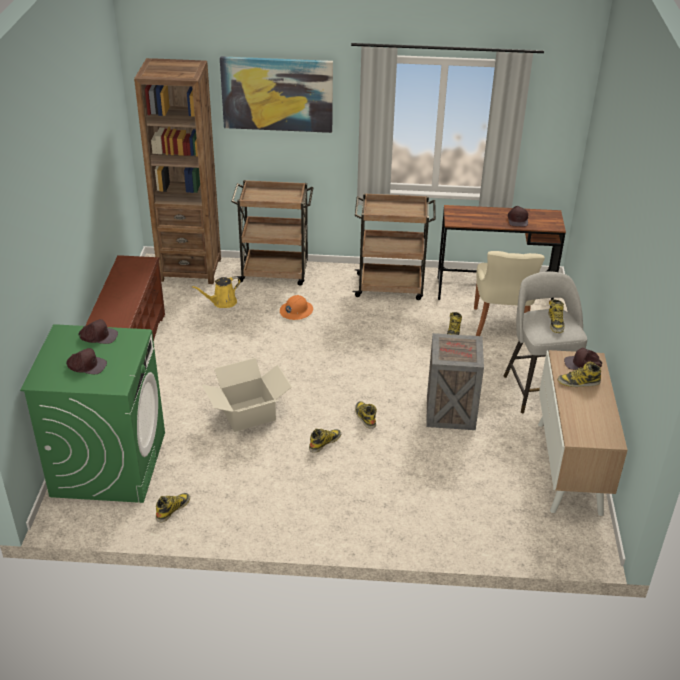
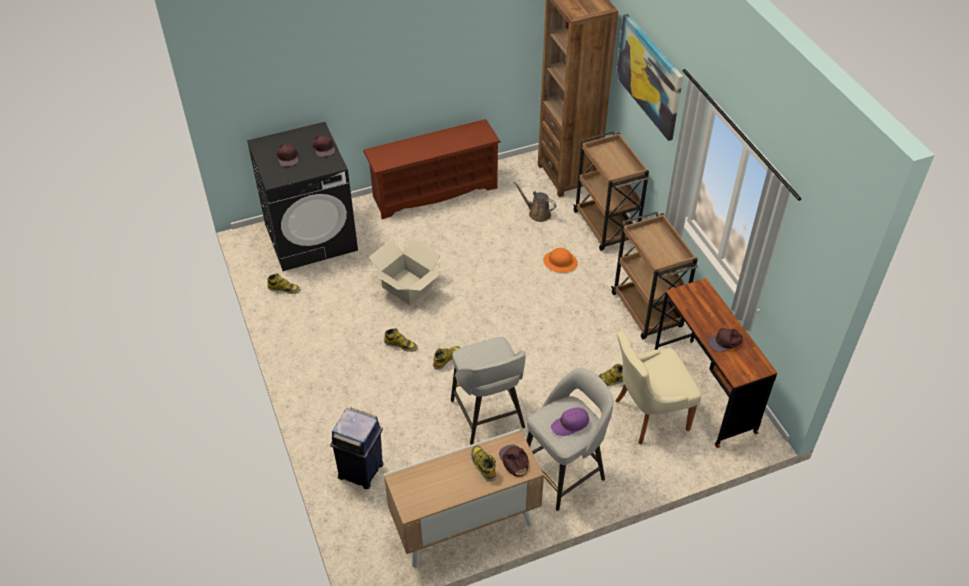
camera: 65 degrees right, 10 degrees up
(109, 463) = (311, 236): green washing machine -> black washing machine
(222, 302) = (537, 213): yellow watering can -> brown watering can
(451, 413) = (488, 416): crate -> grey stool
(472, 519) = (361, 471): none -> blue trash can
(555, 322) = (570, 424): boot -> purple cap

